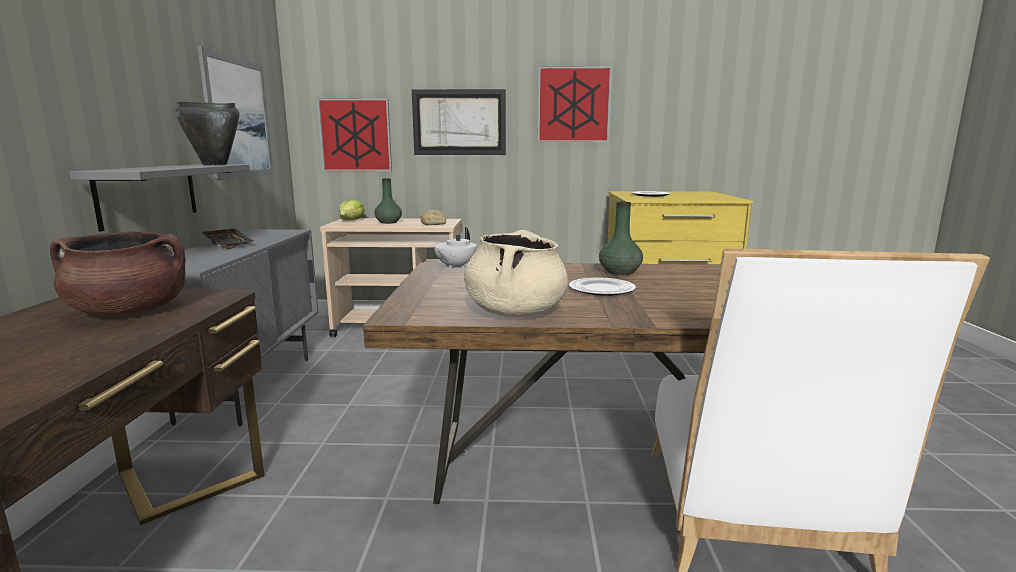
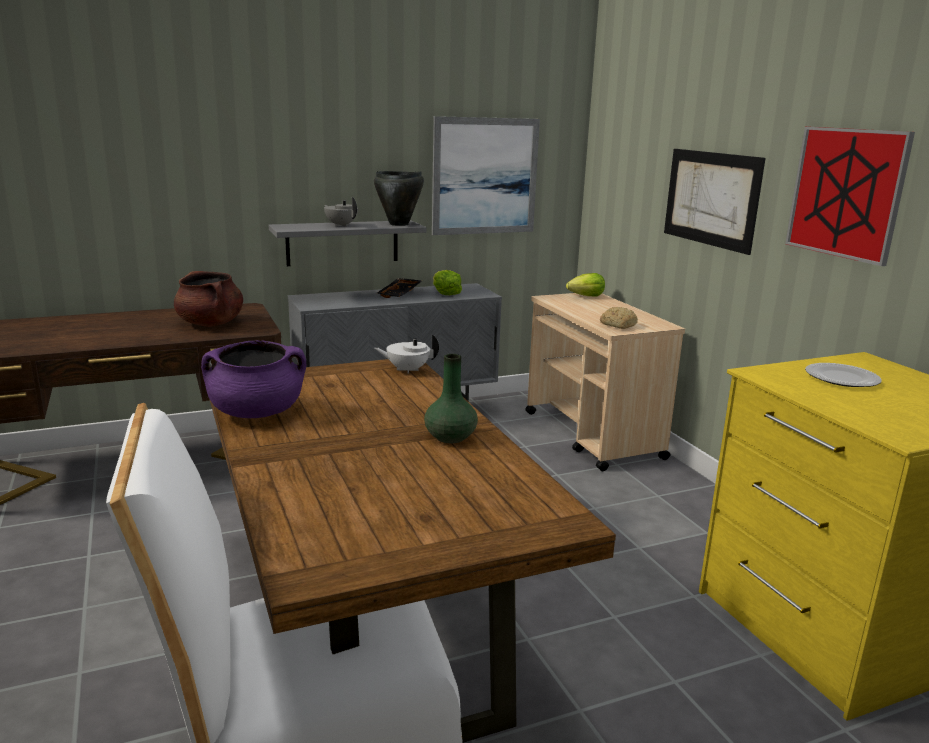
camera: 65 degrees right, 5 degrees up
(168, 167) = (341, 225): none -> grey teapot
(263, 236) = (445, 293): none -> lettuce
(355, 135) = (625, 198): picture -> none
(388, 222) = (597, 309): green vase -> none
(515, 312) = (257, 412): beige cooking pot -> purple cooking pot
(602, 289) = (360, 435): plate -> none

